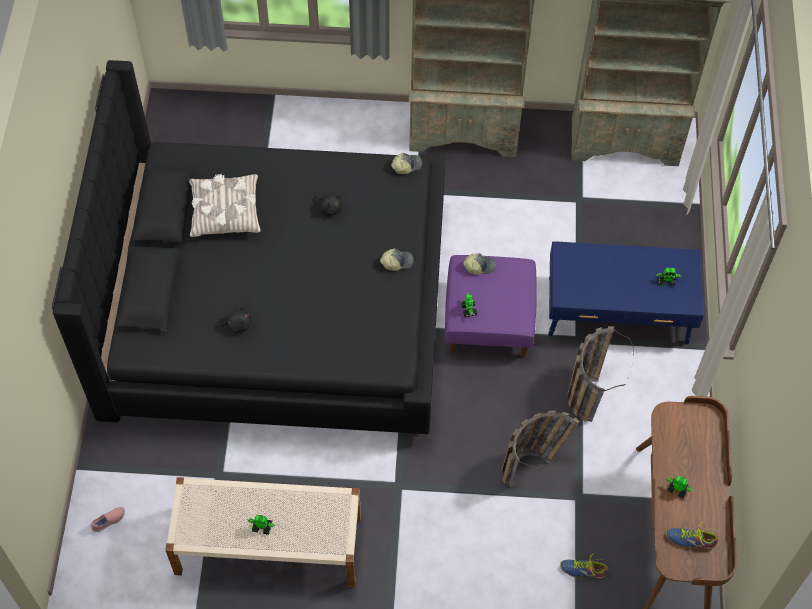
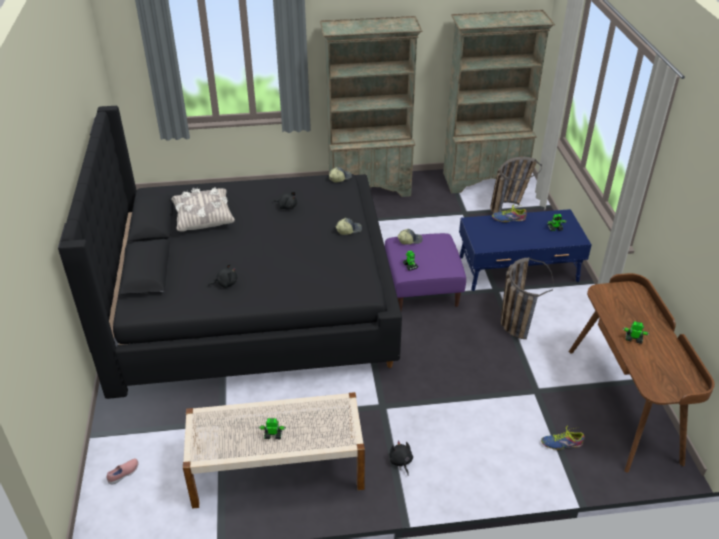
camera: 10 degrees left, 20 degrees down
(401, 560) = (401, 462): none -> black plush toy
(534, 462) = (491, 373): basket -> basket (509, 206)
(691, 540) = (662, 371): shoe -> shoe (509, 219)

